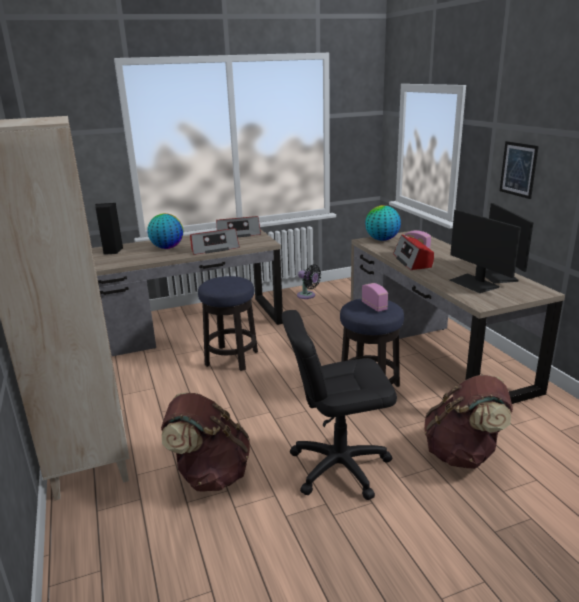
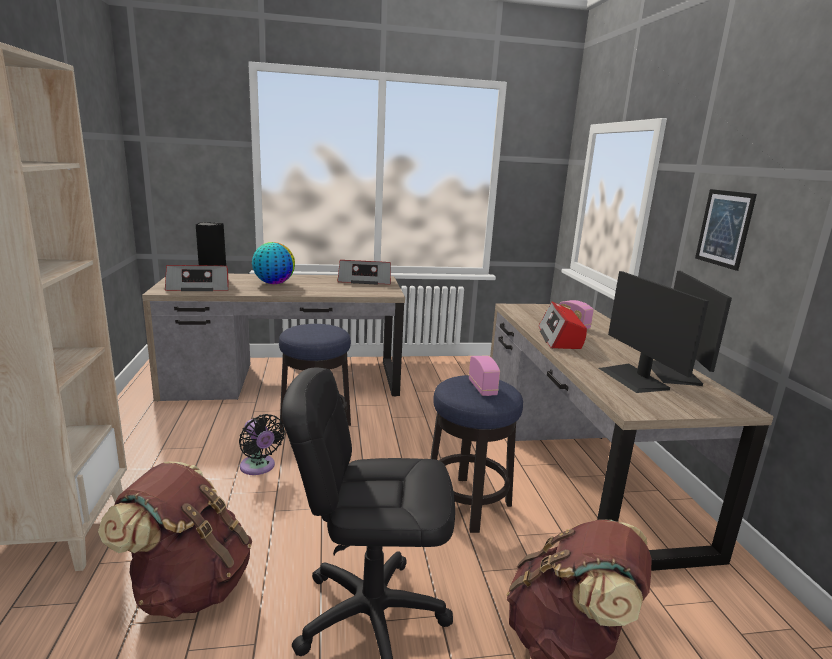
camera: 10 degrees right, 5 degrees down
(214, 248) = (324, 291): radio -> radio (199, 287)
(307, 296) = (446, 369): black fan -> black fan (259, 467)
(382, 240) = (533, 309): globe -> none

